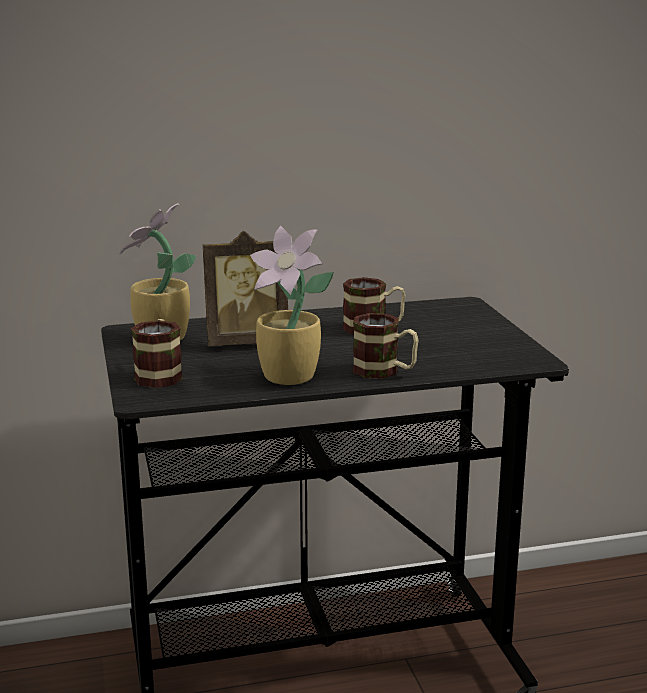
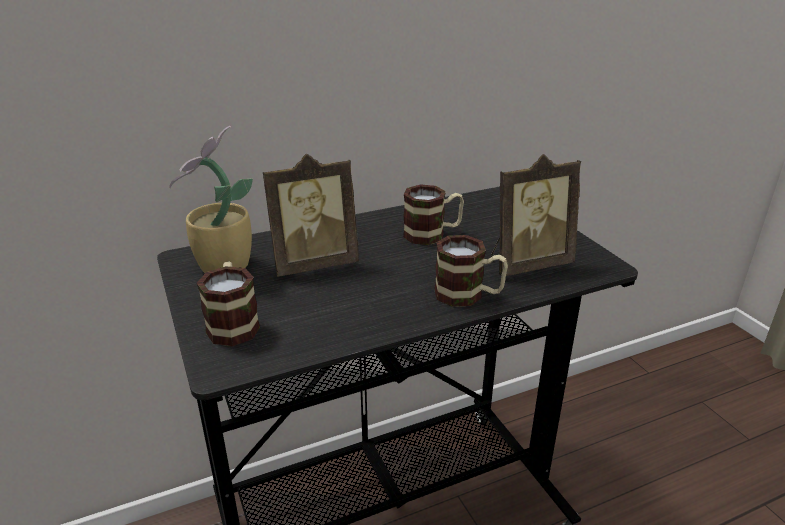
camera: 10 degrees left, 10 degrees up
(290, 378) = (376, 314): potted plant -> none
(457, 355) = (527, 264): none -> picture frame

